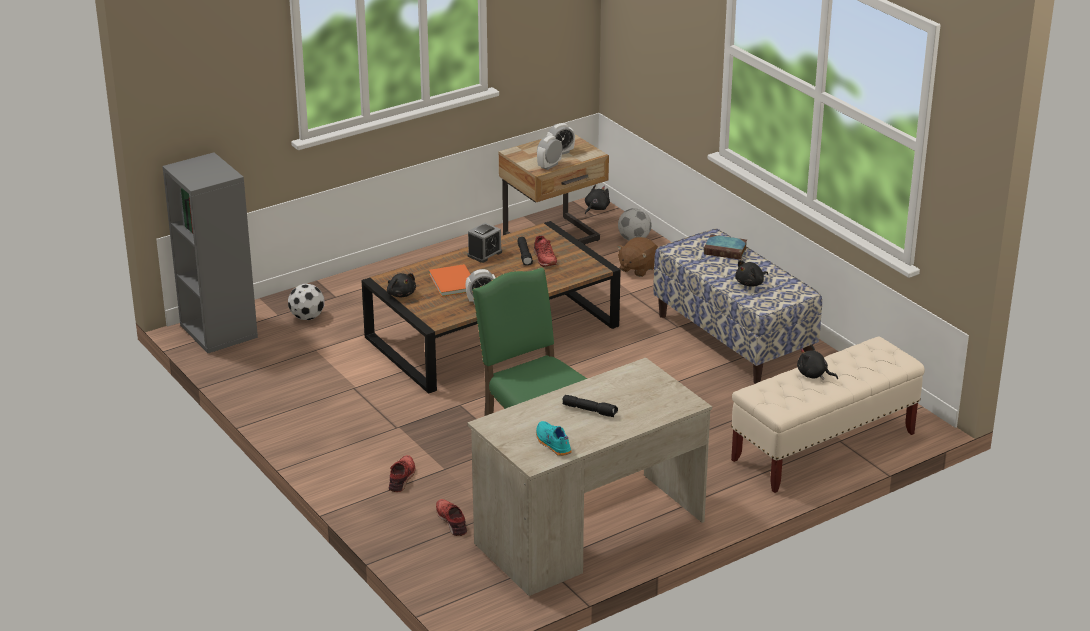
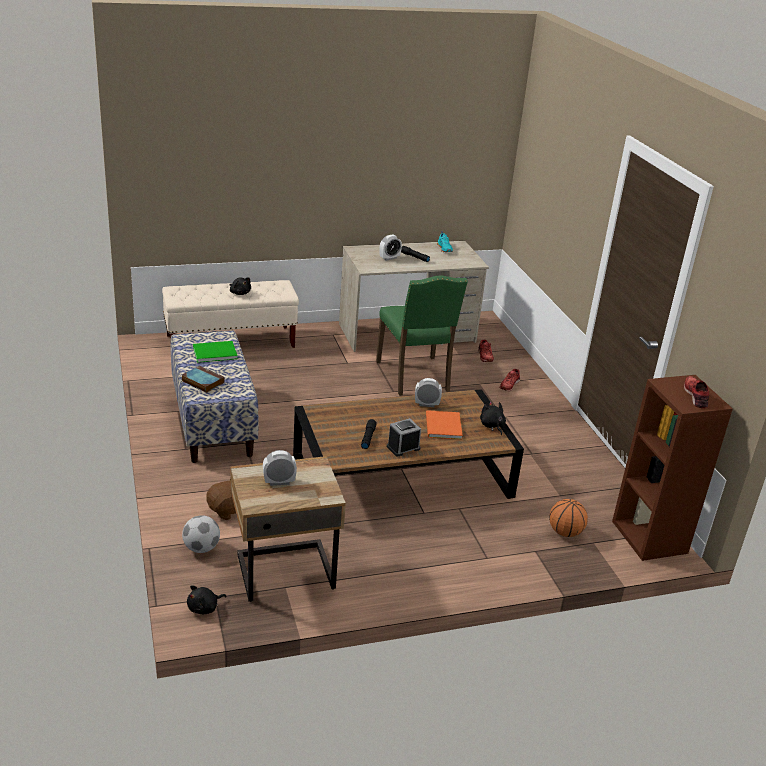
camera: 165 degrees left, 0 degrees up
(217, 331) = (650, 537): grey bookcase -> brown bookcase
(307, 317) = (565, 532): football -> basketball
(544, 258) = (352, 430): red shoe -> red shoe (696, 396)
(549, 166) = (304, 466): alarm clock -> alarm clock (389, 258)
(750, 283) = (213, 352): black plush toy -> green book

